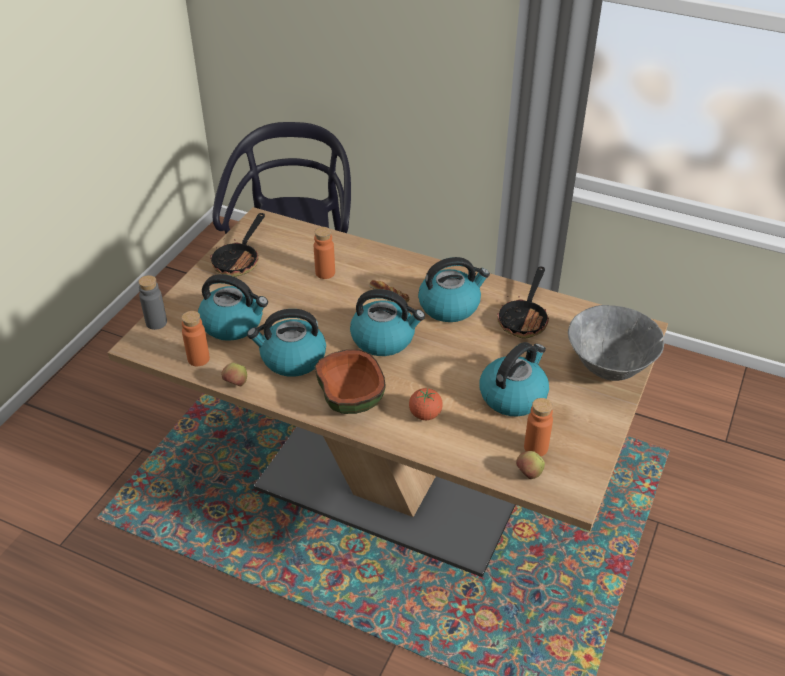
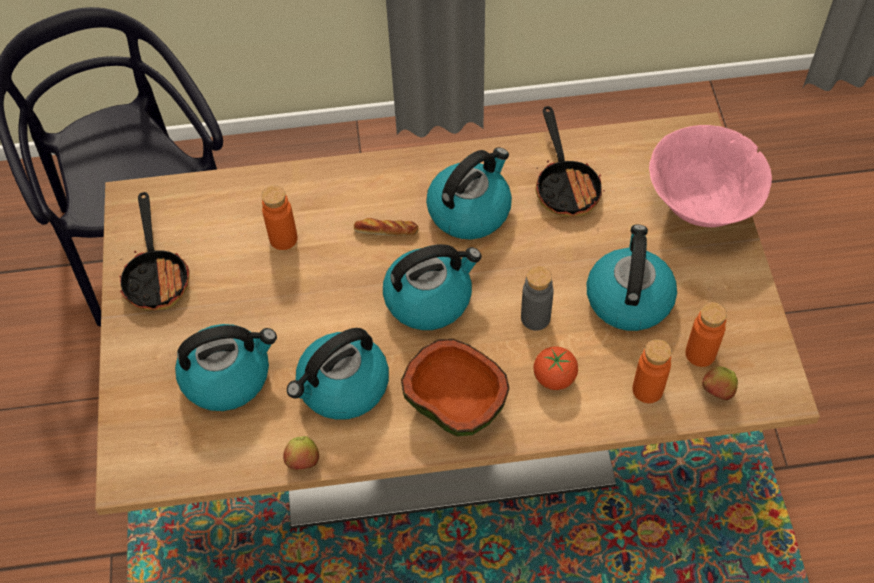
camera: 30 degrees left, 15 degrees up
(156, 322) = (124, 429): grey bottle -> grey bottle (535, 318)
(198, 359) = (225, 452): orange bottle -> orange bottle (647, 389)
(609, 368) = (700, 206): grey bowl -> pink bowl

